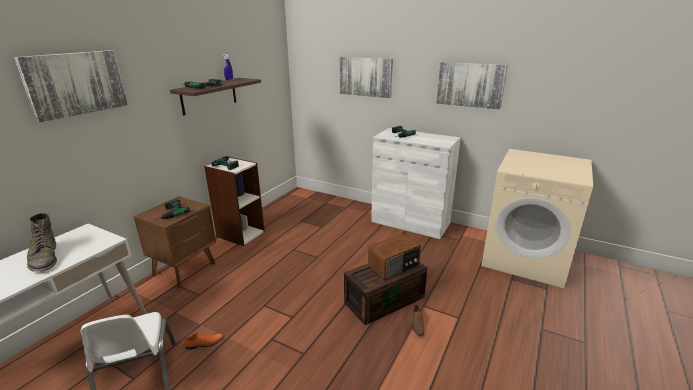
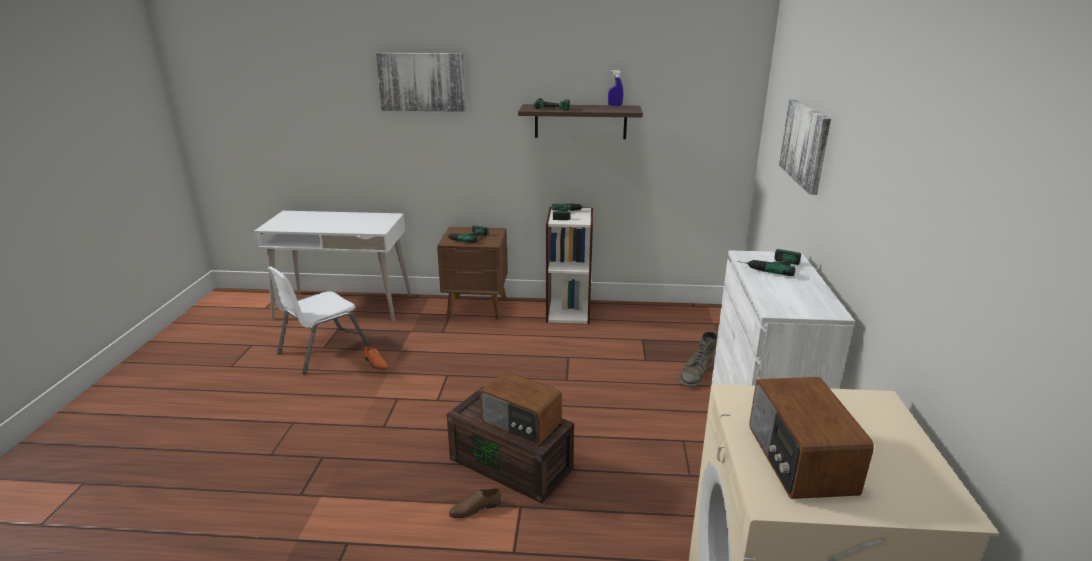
camera: 65 degrees right, 0 degrees up
(45, 258) = (342, 221): green boot -> green boot (696, 373)
(470, 85) = (889, 209): picture -> none
(555, 171) = (798, 460): none -> radio

